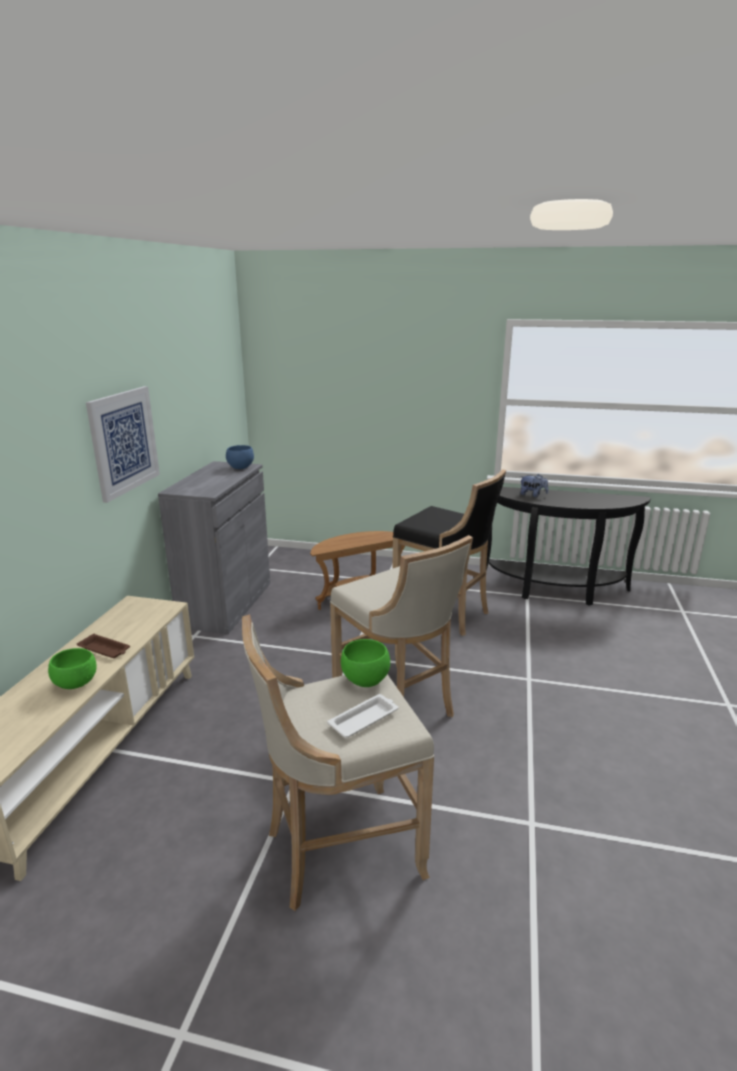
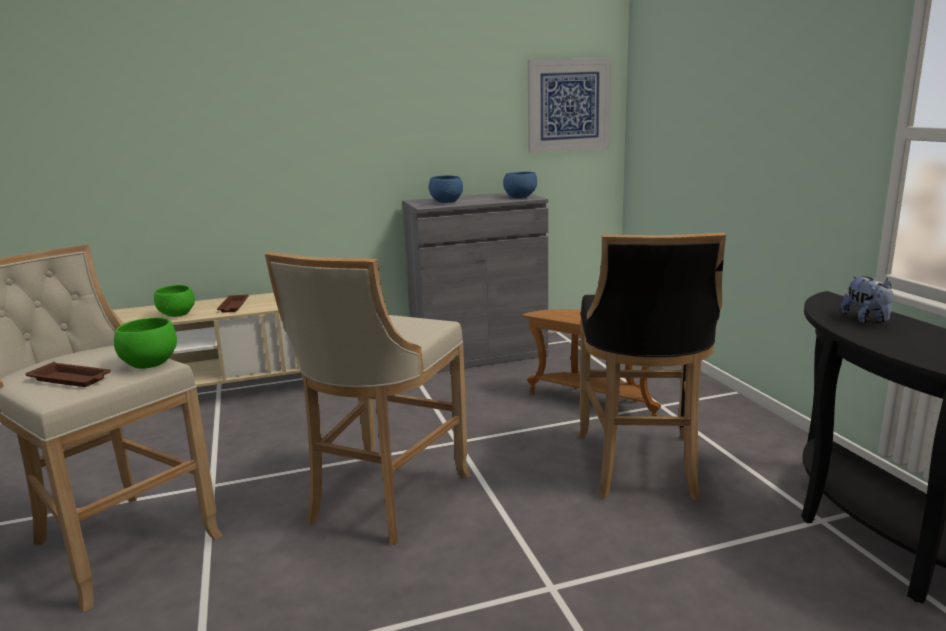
camera: 60 degrees right, 5 degrees down
(124, 441) = (356, 135): picture -> picture (568, 105)
(208, 485) = (447, 202): none -> blue bowl
(364, 719) = (71, 379): white tray -> brown tray

